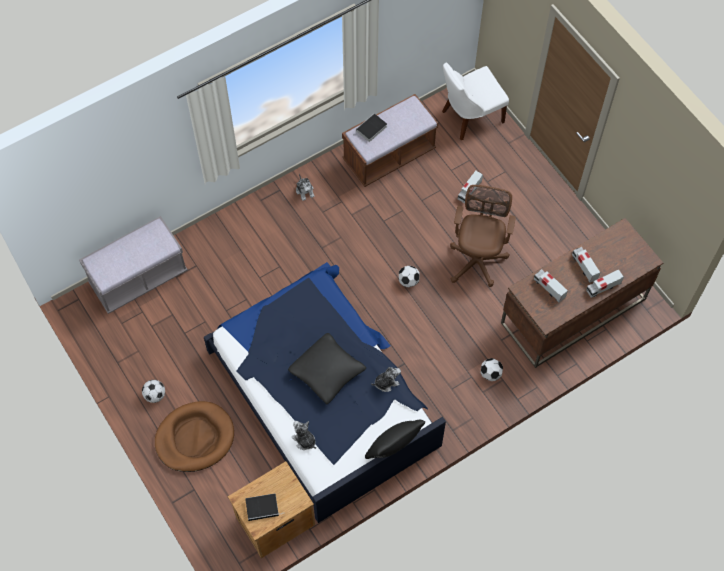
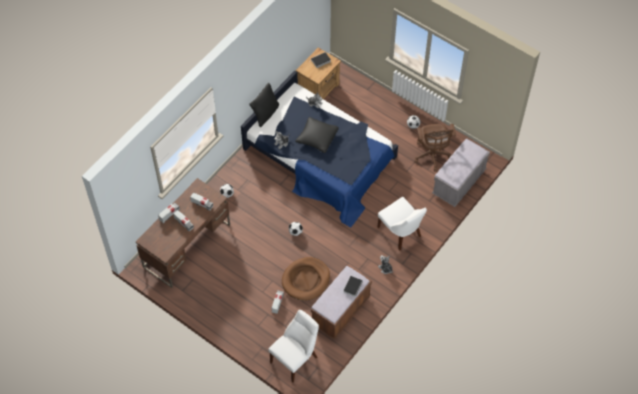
camera: 160 degrees right, 5 degrees down
(195, 438) = (379, 112): brown dog bed -> brown dog bed (306, 280)
(260, 232) = (400, 233): none -> white chair
(477, 259) = (257, 260): brown office chair -> brown office chair (432, 156)

